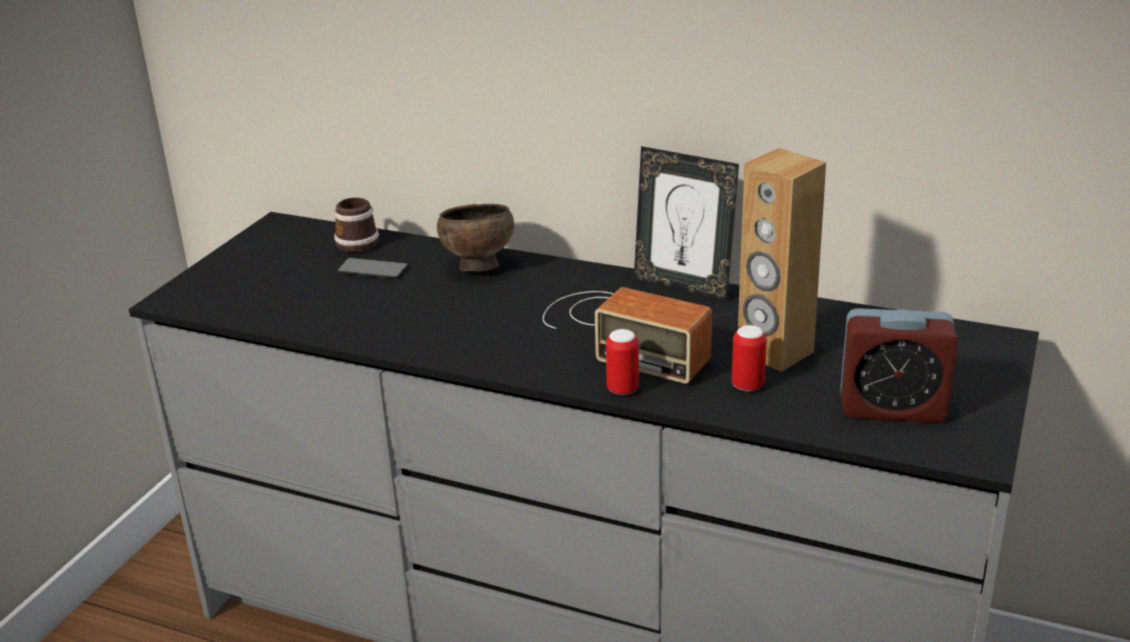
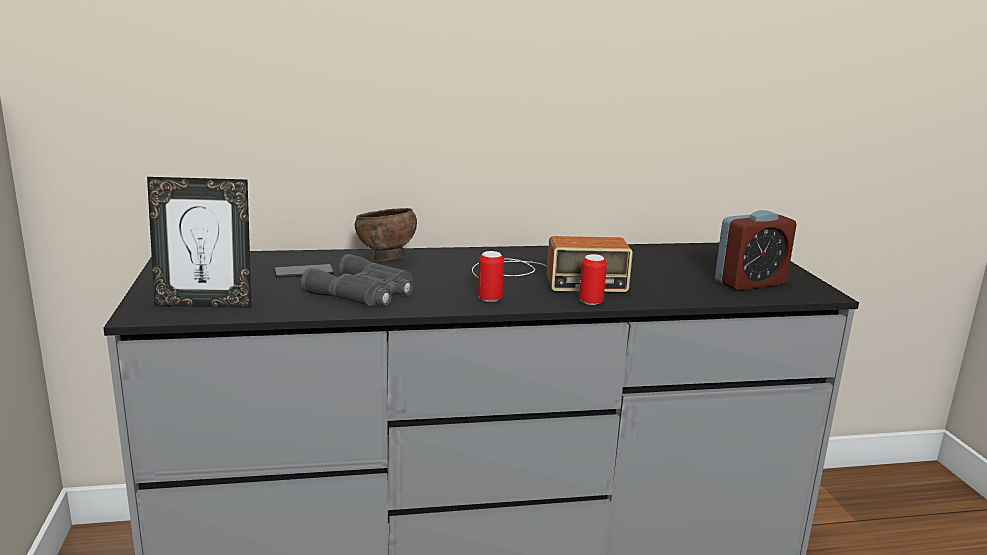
camera: 35 degrees left, 10 degrees down
(356, 241) = (262, 259): mug -> none
(394, 315) = (363, 293): none -> grey binoculars
(683, 286) = (542, 250): picture frame -> picture frame (205, 304)
(747, 385) = (659, 287): can -> can (490, 299)
(774, 352) = (647, 270): brown speaker -> none

